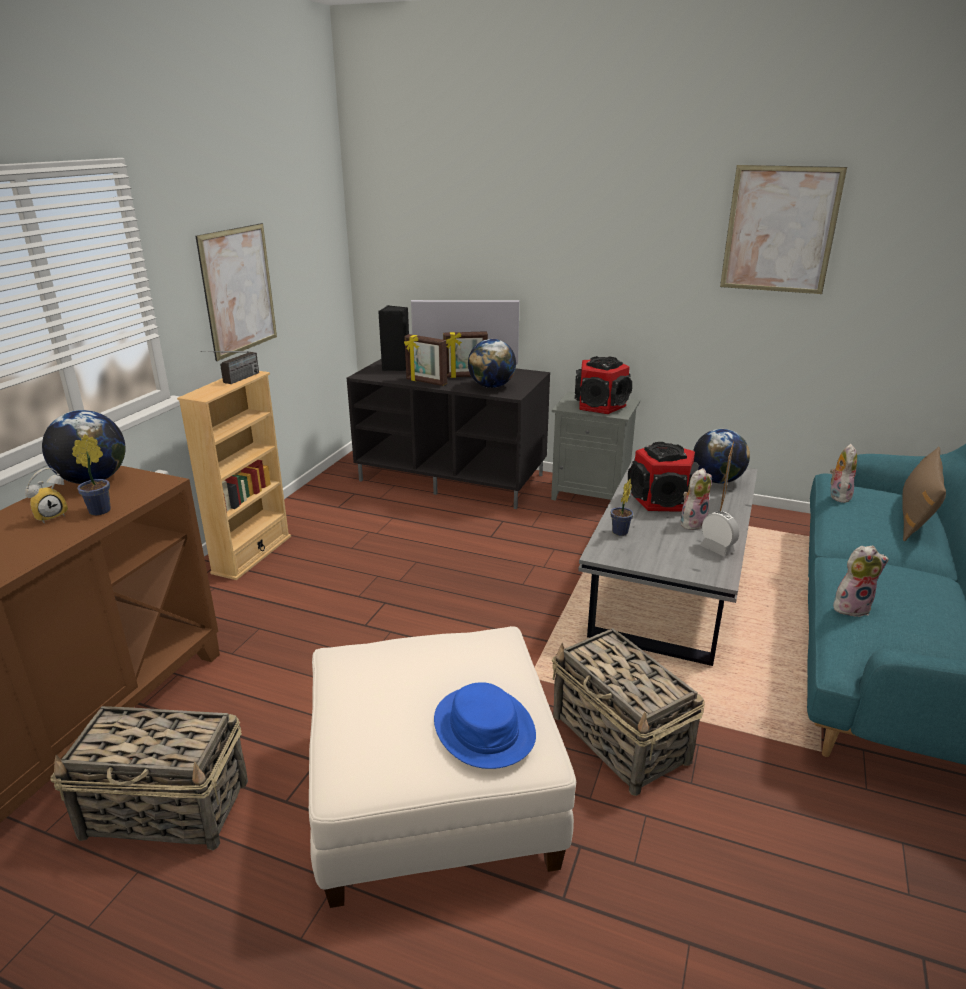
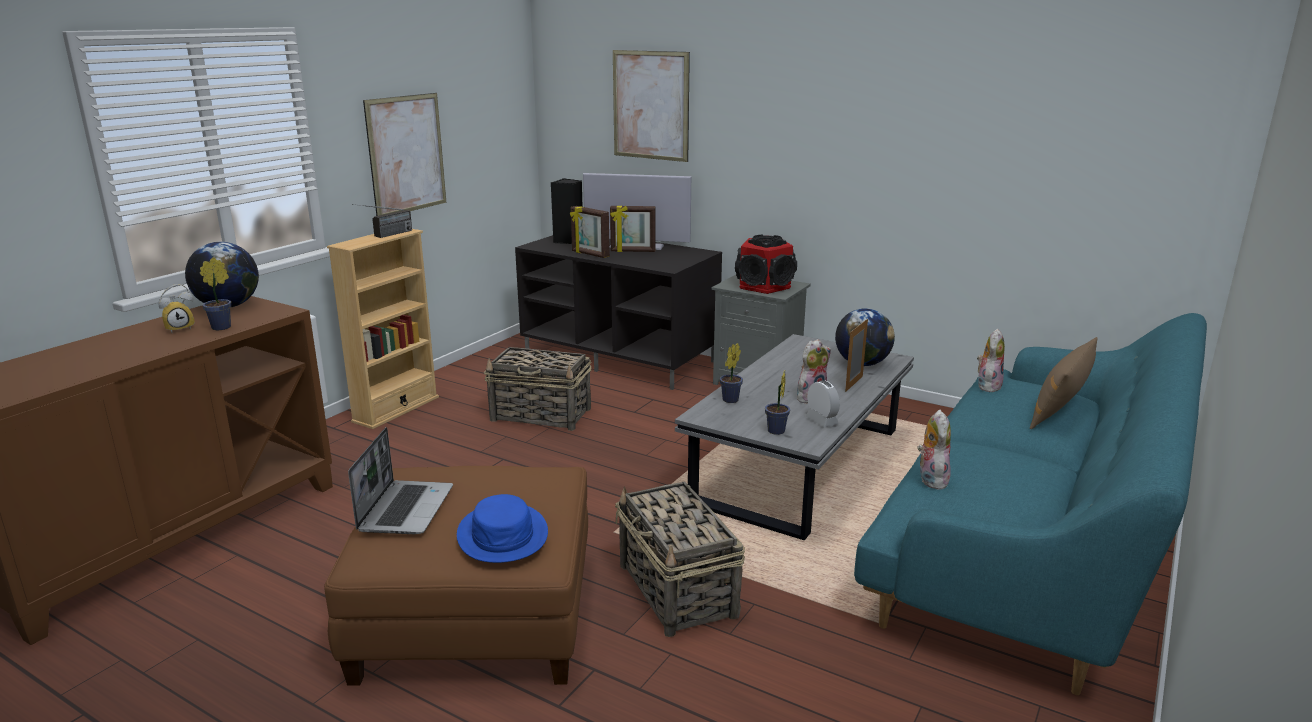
camera: 10 degrees right, 5 degrees down
(167, 809) = (240, 598): basket -> basket (542, 415)
(364, 705) = (405, 508): none -> laptop
(432, 796) = (476, 615): white ottoman -> brown ottoman
(492, 386) = (653, 261): globe -> none
(662, 500) = (792, 377): speaker -> none
(682, 566) = (775, 432): none -> potted plant
(780, 230) = (945, 107): picture -> picture (650, 105)
(851, 607) = (930, 479): plush toy -> plush toy turned 90 degrees counterclockwise

